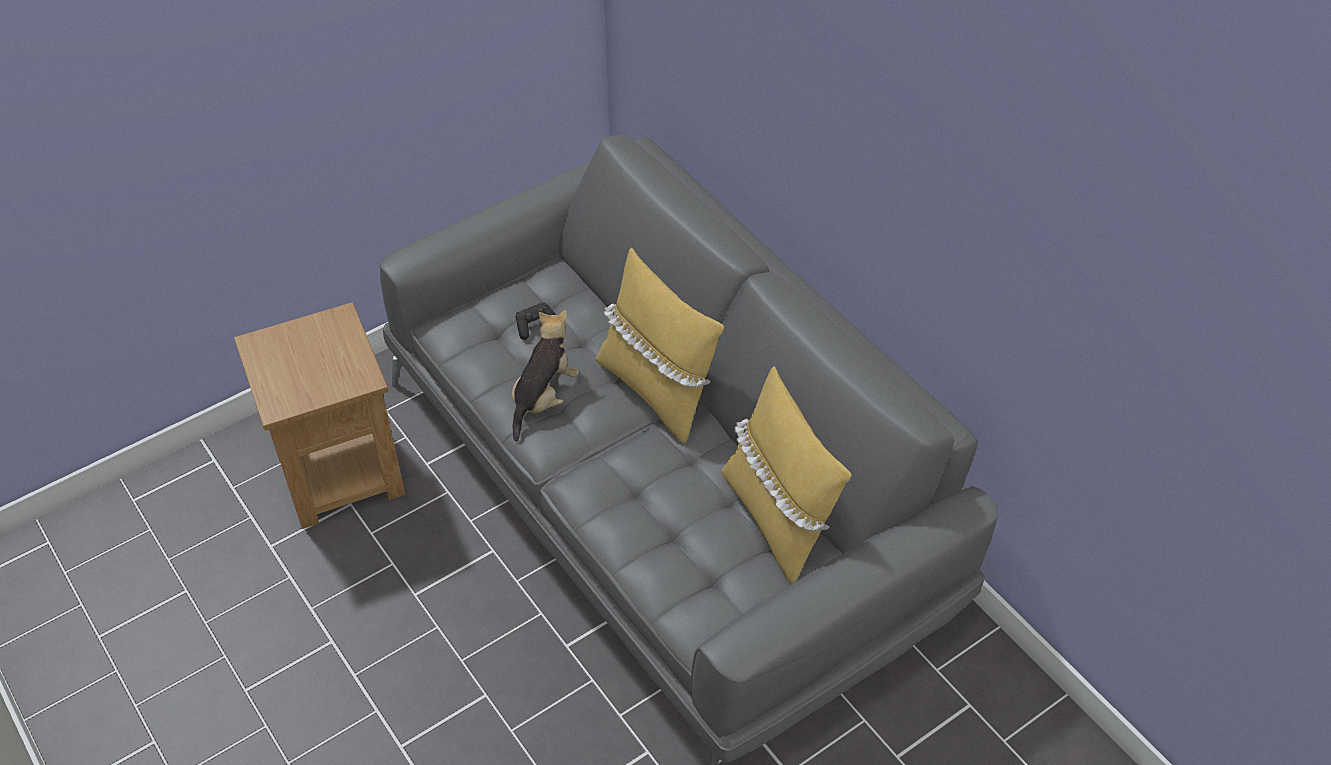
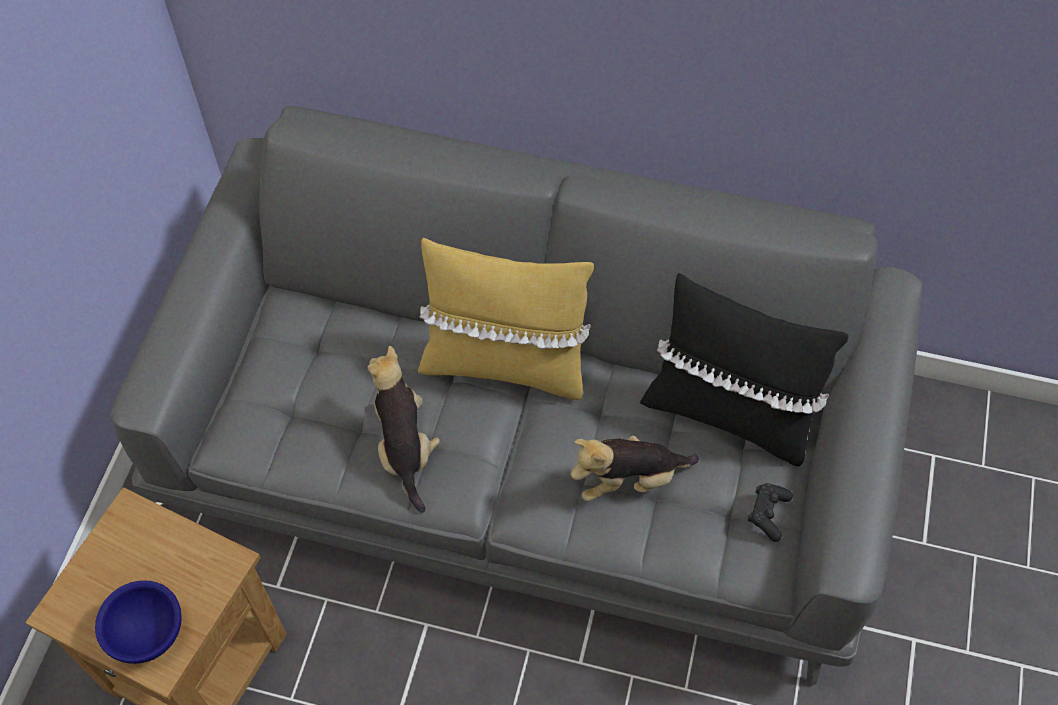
camera: 40 degrees left, 10 degrees up
(288, 386) = (148, 632): none -> blue bowl
(535, 325) = (325, 377): black game controller -> black game controller (767, 514)
(663, 511) = (628, 480): none -> plush toy
(777, 518) = (728, 413): yellow pillow -> black pillow

